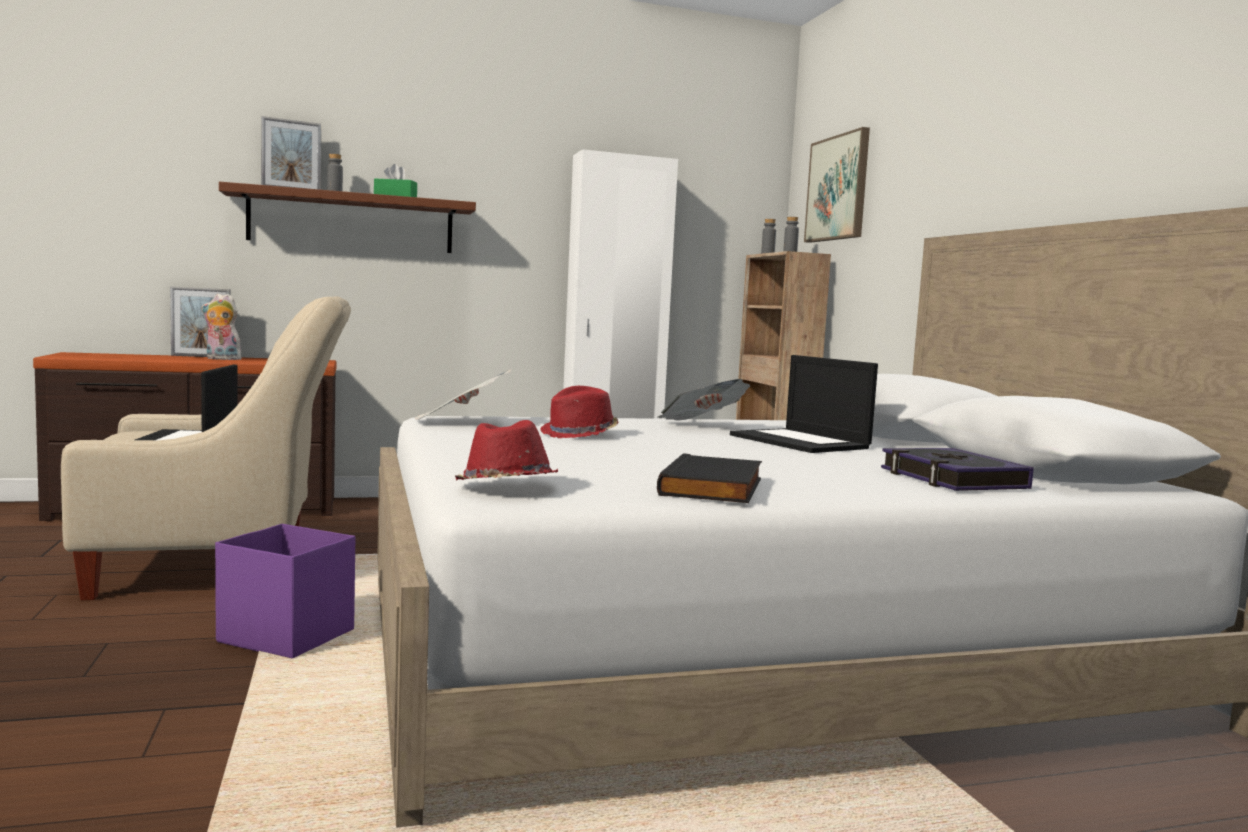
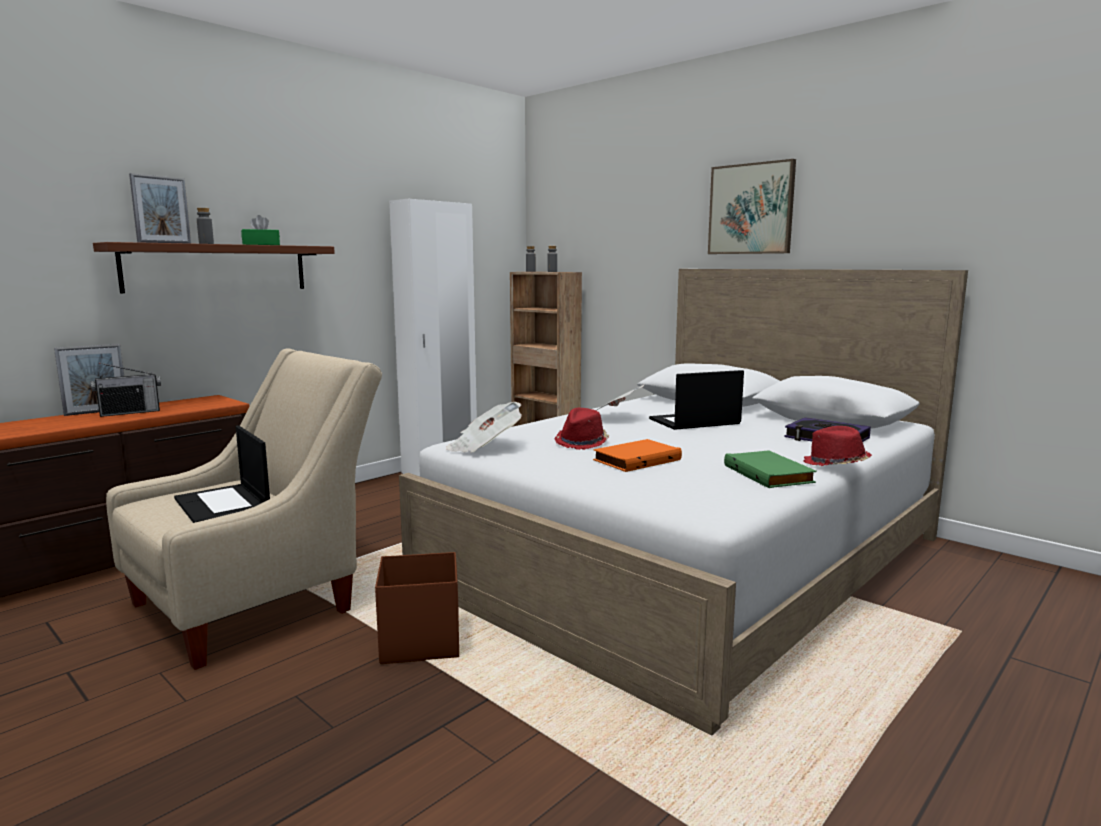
camera: 30 degrees left, 5 degrees up
(221, 359) = (130, 412): plush toy -> radio
(286, 636) = (419, 642): purple storage box -> brown storage box
(506, 487) = (695, 503): red hat -> red hat (835, 464)
(587, 452) = (636, 459): none -> orange book
(715, 487) = (770, 474): black book -> green book
(801, 442) = (694, 422): laptop -> laptop turned 135 degrees clockwise
(838, 188) = (581, 225): picture -> picture (751, 209)

